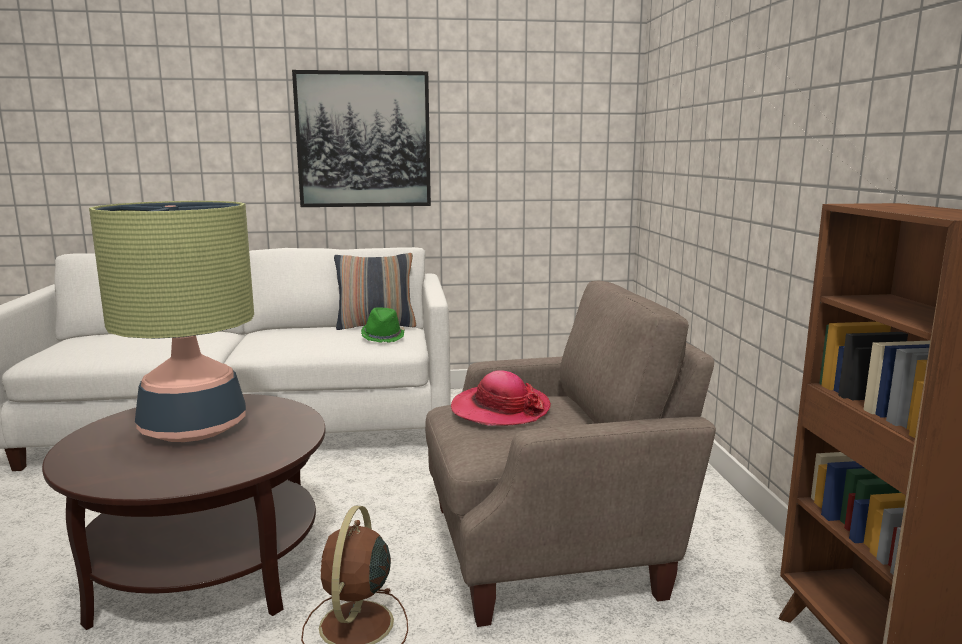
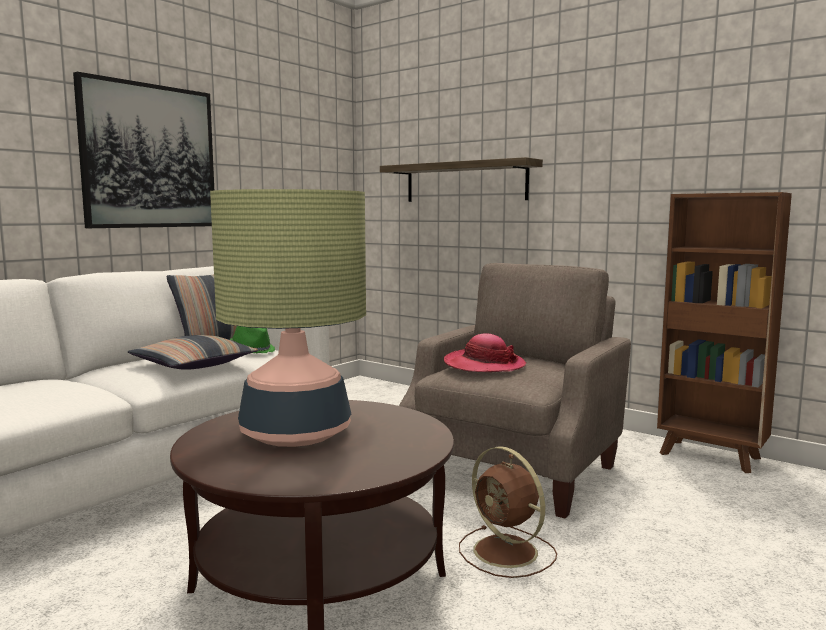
camera: 45 degrees left, 5 degrees down
(308, 342) = (193, 365): none -> pillow
(705, 159) = (465, 182): none -> shelf

